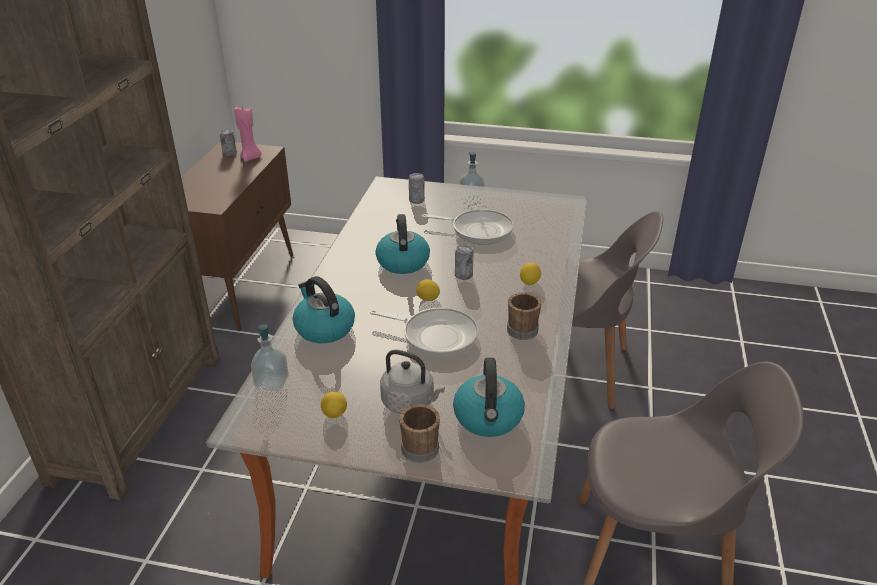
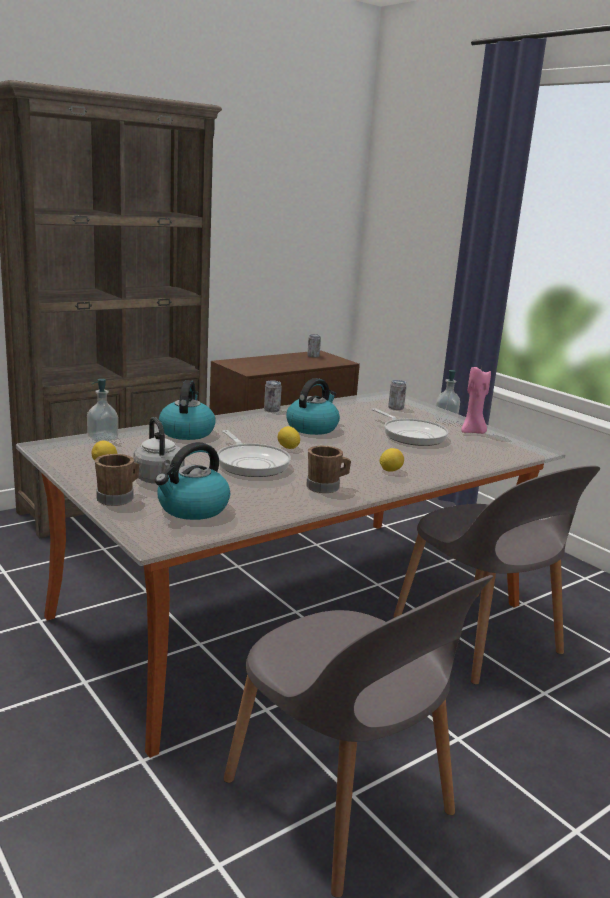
camera: 40 degrees right, 15 degrees down
(250, 158) = (323, 361): pink candle -> pink candle (472, 432)
(463, 275) = (343, 448): can -> can (272, 410)

